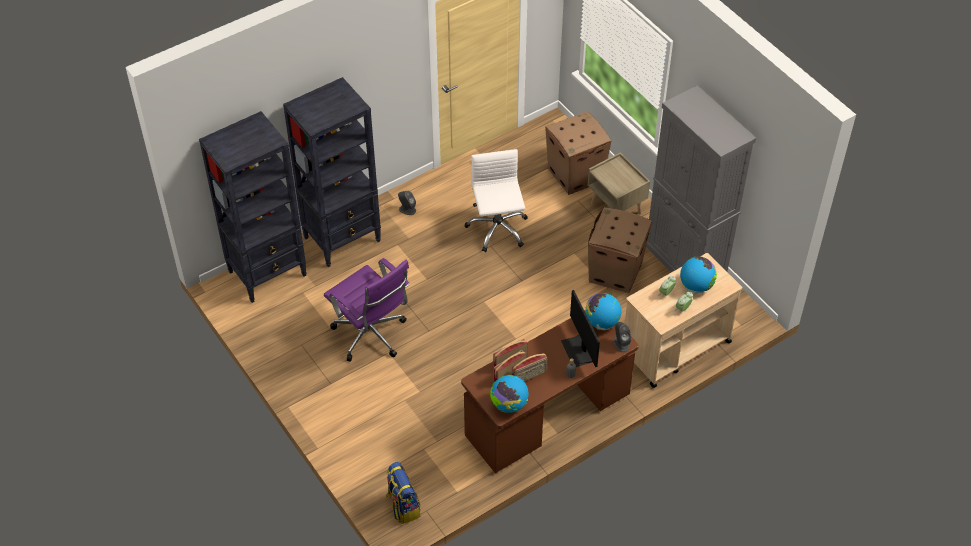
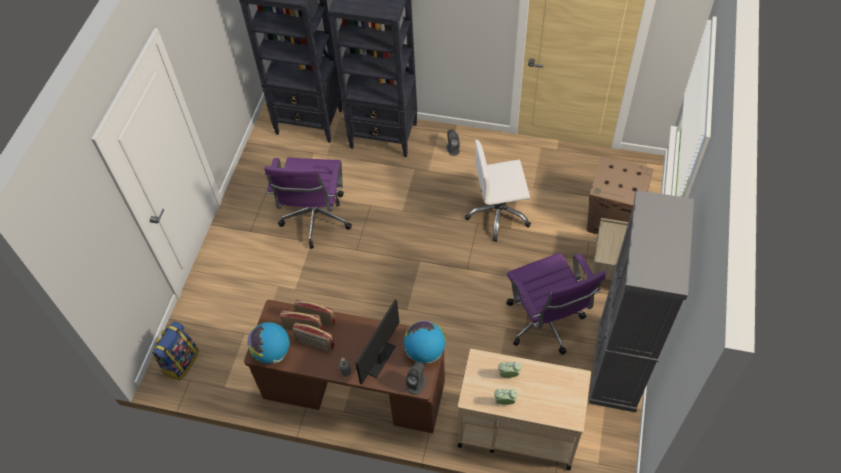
camera: 50 degrees right, 5 degrees up
(497, 229) = (498, 214): white office chair -> white office chair turned 135 degrees counterclockwise
(615, 273) = (545, 324): cardboard box -> purple office chair
(696, 286) = (542, 392): globe -> none

